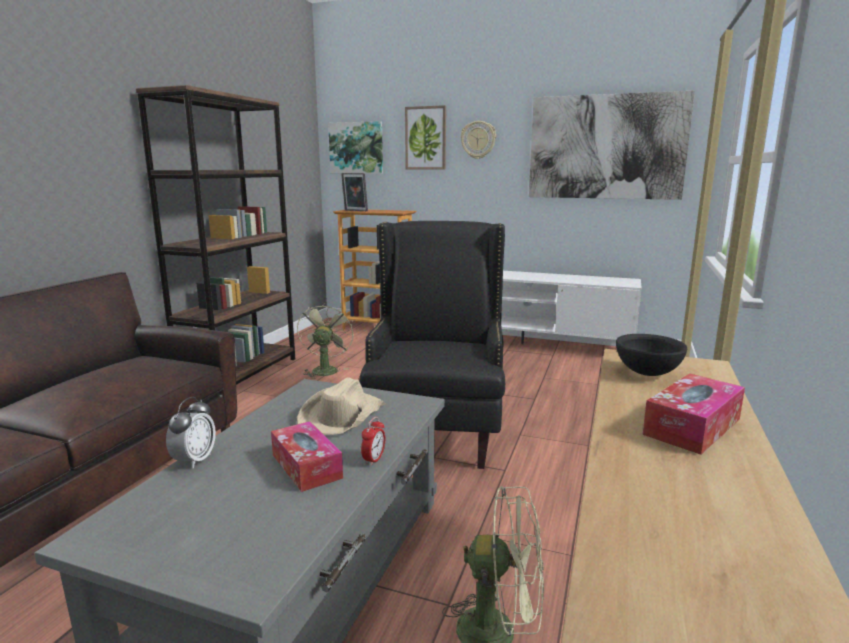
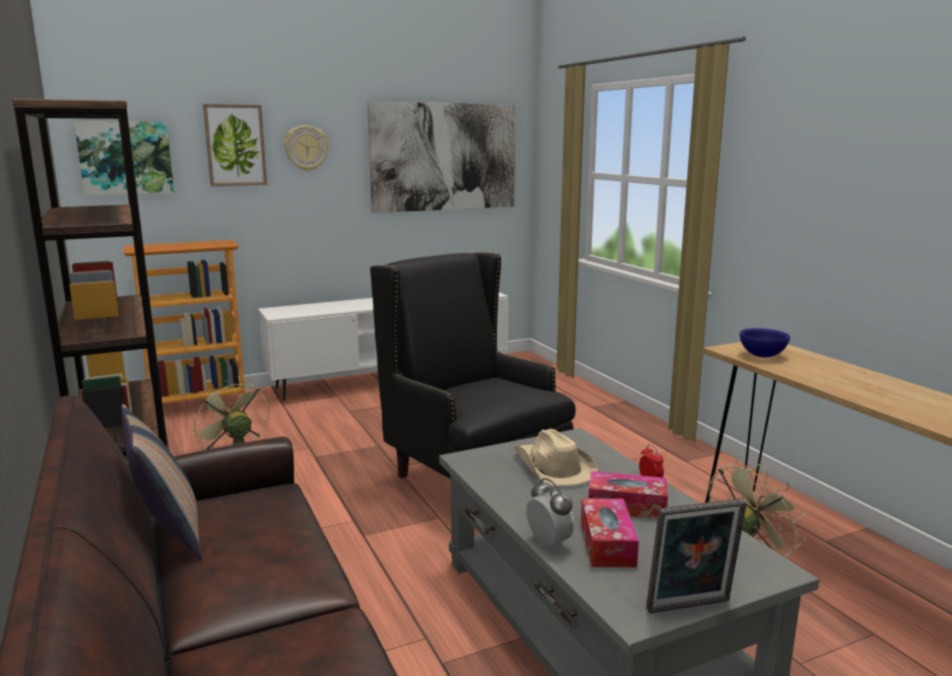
camera: 45 degrees left, 0 degrees up
(98, 366) = (168, 534): none -> pillow
(355, 210) = (154, 248): picture frame -> picture frame (690, 608)
(646, 373) = (761, 356): black bowl -> blue bowl
(692, 426) = (849, 376): tissue box -> tissue box (607, 543)

